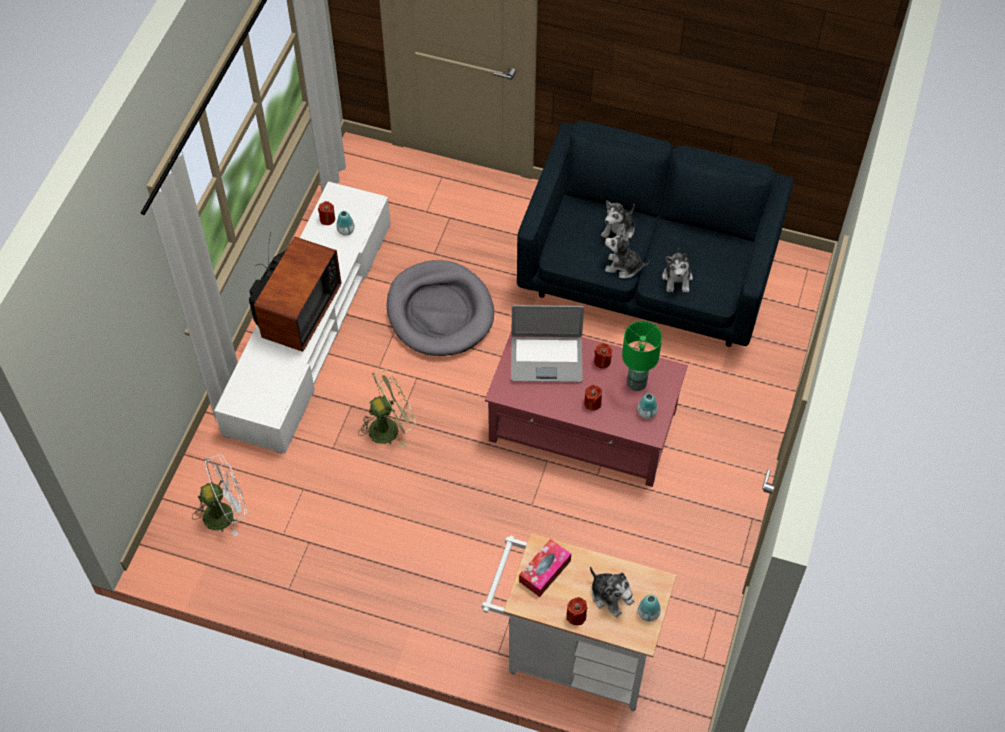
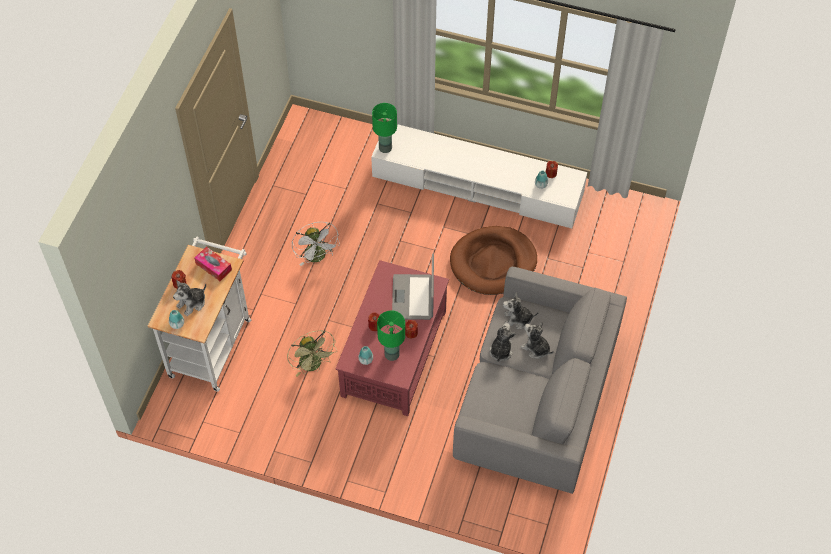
camera: 90 degrees right, 0 degrees up
(225, 513) = (329, 149): white fan -> white fan (317, 257)
(265, 410) = (385, 148): none -> green table lamp
(295, 312) = (466, 159): television -> none
(389, 427) = (393, 235): green fan -> green fan (313, 365)
(440, 311) = (493, 262): grey dog bed -> brown dog bed
(647, 275) = (534, 402): blue sofa -> grey sofa
(677, 278) = (490, 387): plush toy -> plush toy (517, 319)

